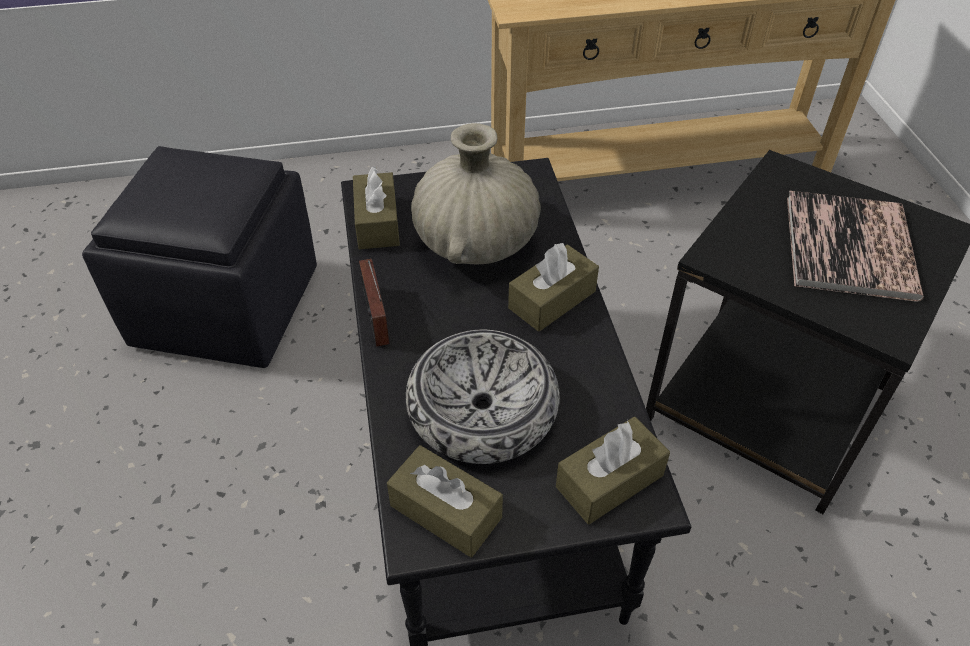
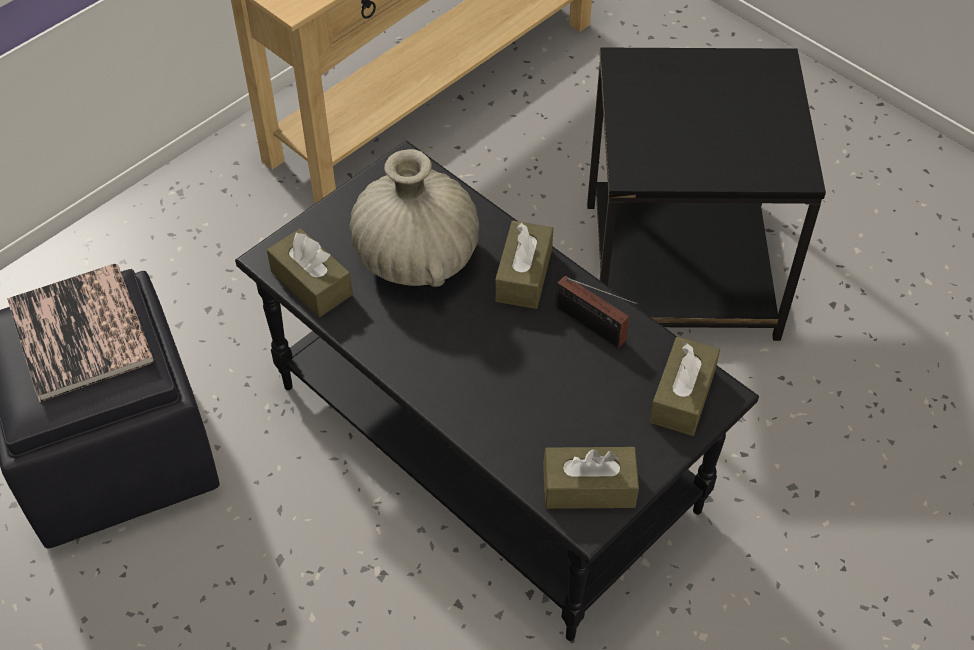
camera: 35 degrees left, 5 degrees up
(375, 320) = (396, 372): radio -> radio (593, 327)
(482, 409) = (548, 396): bowl -> none
(849, 247) = (722, 112): book -> book (81, 333)

